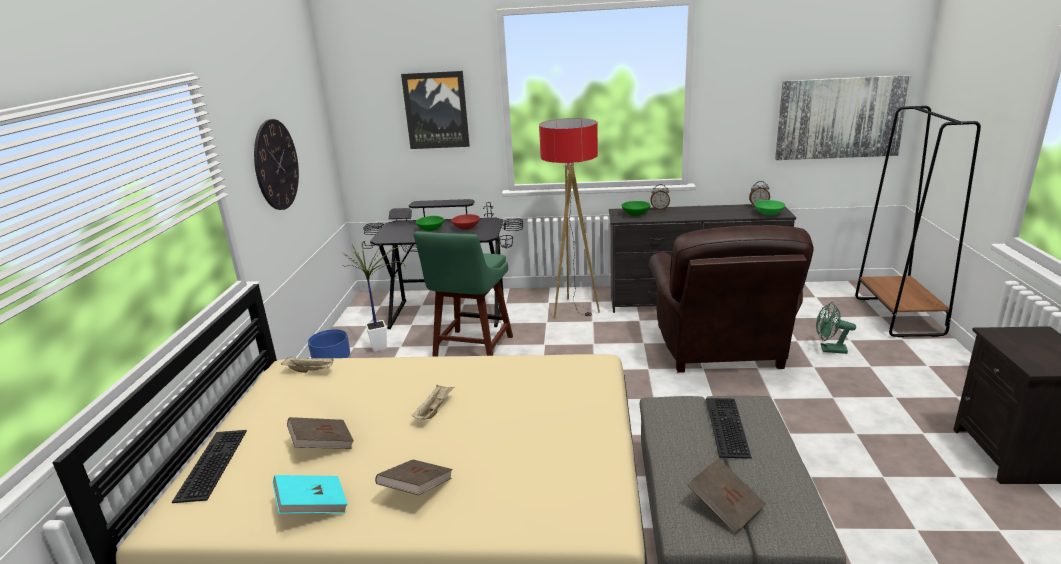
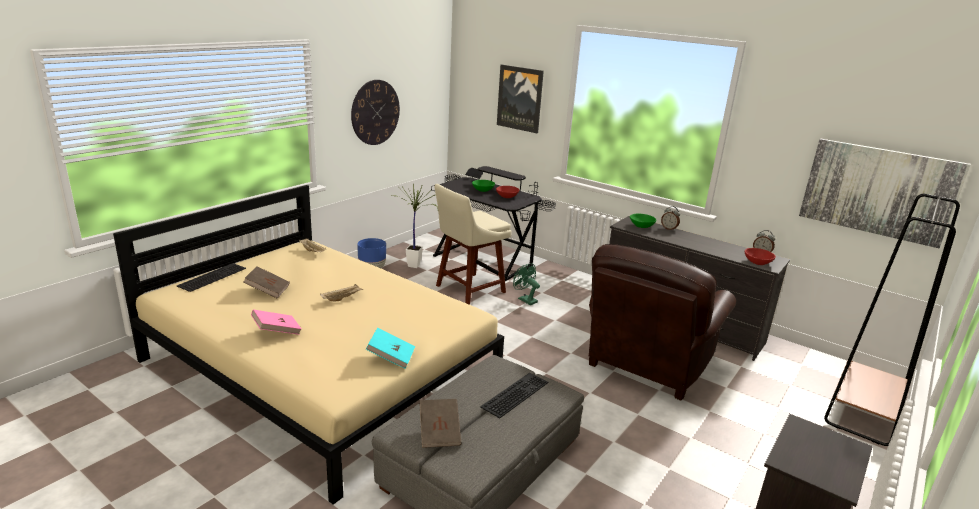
camera: 30 degrees right, 0 degrees up
(313, 507) = (224, 316): turquoise book -> turquoise book (391, 357)
(416, 489) = (277, 331): brown book -> pink book
(471, 349) = (467, 289): green stool -> beige stool
(574, 310) = (573, 292): floor lamp -> none
(768, 214) = (757, 263): green bowl -> red bowl
(829, 350) = (745, 406): green fan -> green fan (525, 299)

